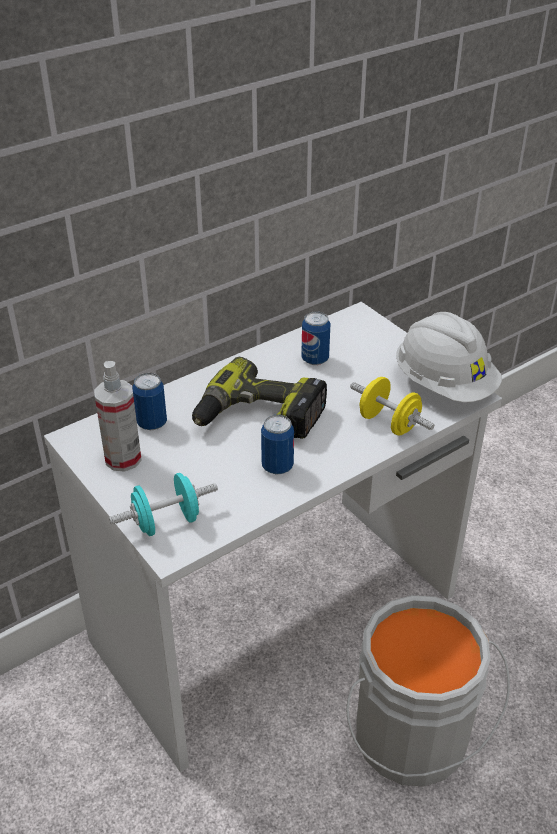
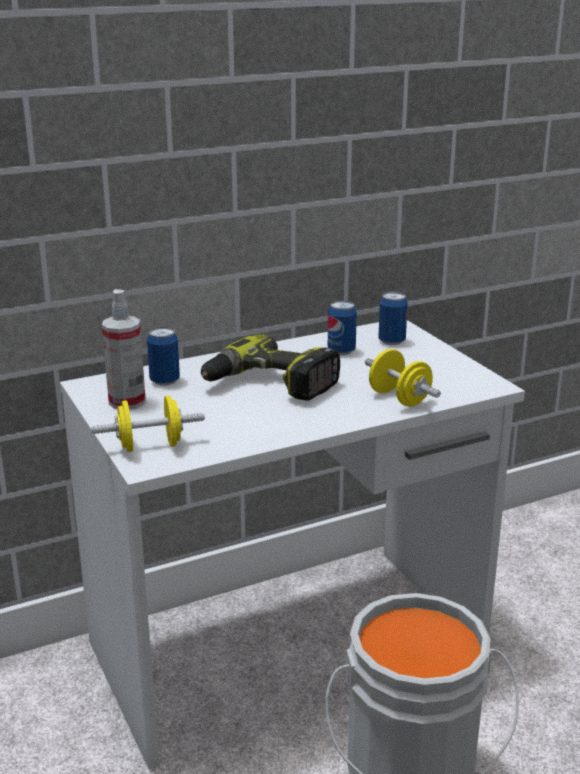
camera: 10 degrees right, 15 degrees down
(166, 522) = (150, 446): turquoise dumbbell -> yellow dumbbell
(277, 466) = (275, 418): can -> can (391, 341)
(444, 385) = (467, 377): white hard hat -> none

